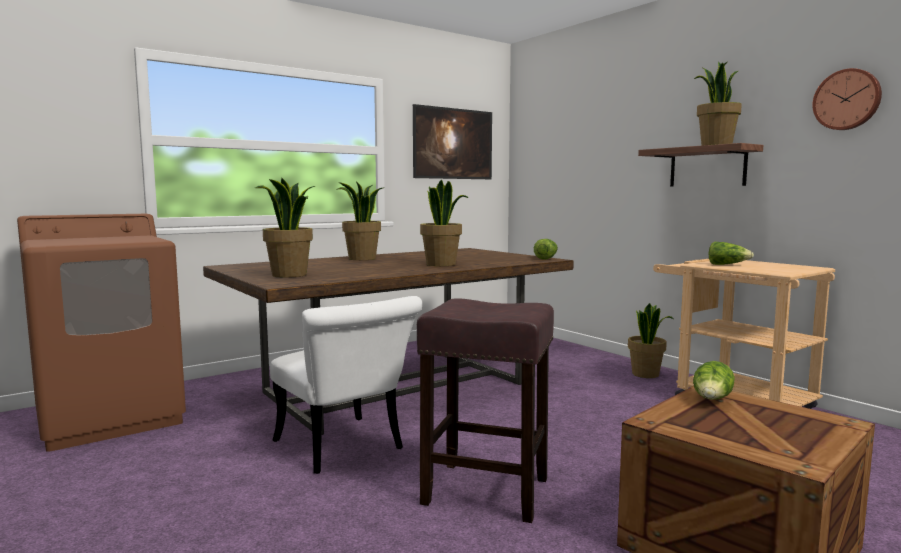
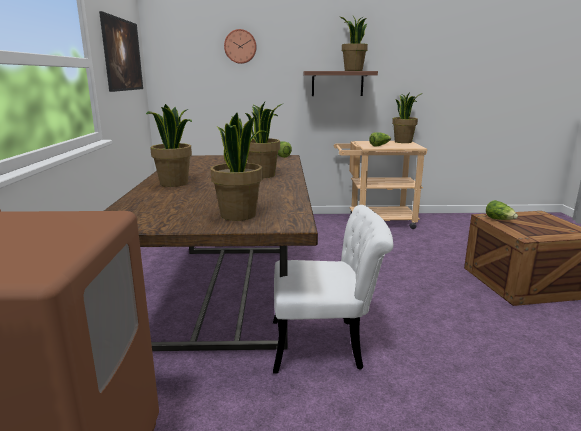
camera: 55 degrees left, 10 degrees up
(488, 491) = (435, 316): brown stool -> none
(646, 374) = (316, 221): potted plant -> potted plant (403, 142)
(847, 100) = (416, 49): wall clock -> wall clock (240, 46)

